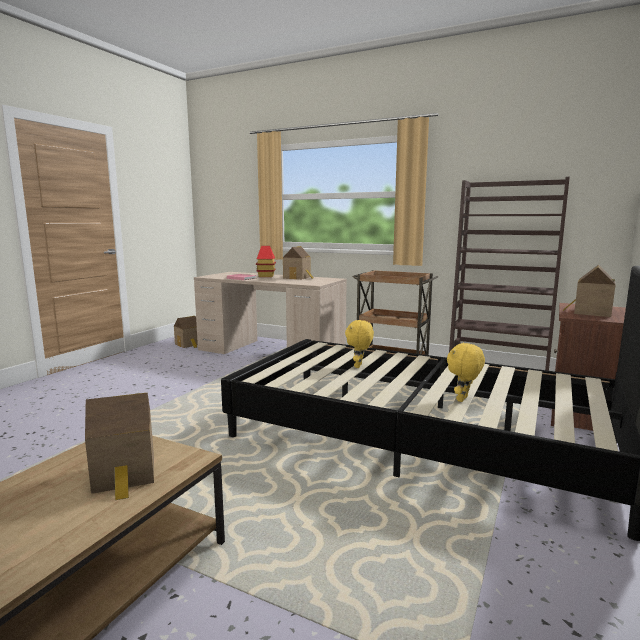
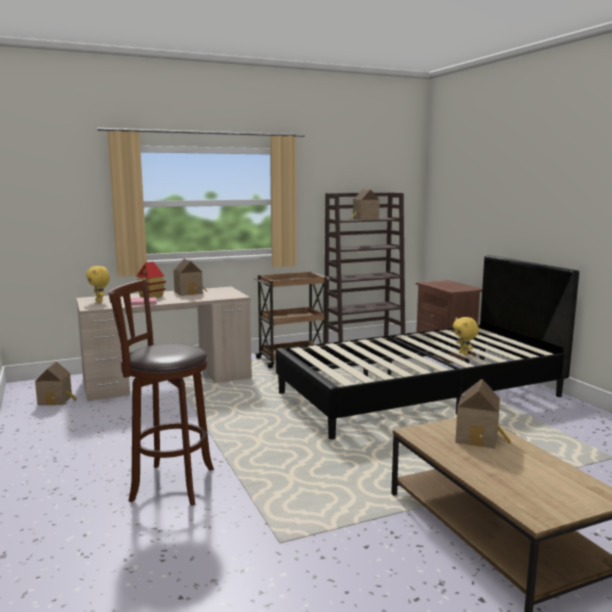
camera: 50 degrees left, 0 degrees up
(81, 412) = (168, 484): none -> brown stool
(359, 366) = (370, 354): yellow plush toy -> yellow plush toy (100, 301)
(590, 312) = (450, 286): toy house -> toy house (364, 219)

